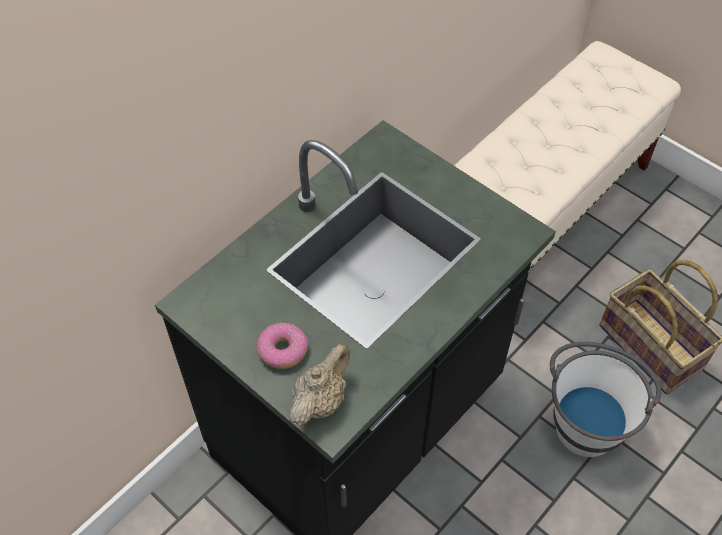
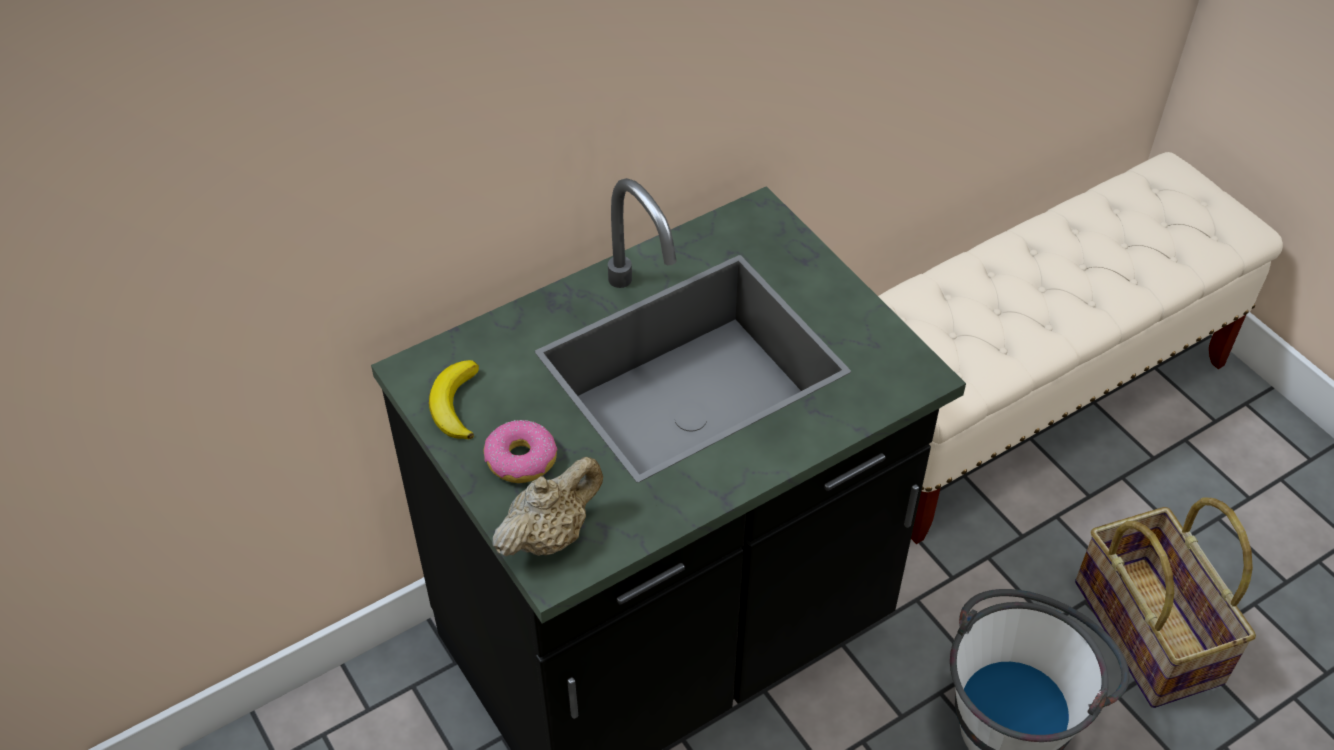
camera: 15 degrees right, 5 degrees down
(224, 320) = (455, 404): none -> banana

